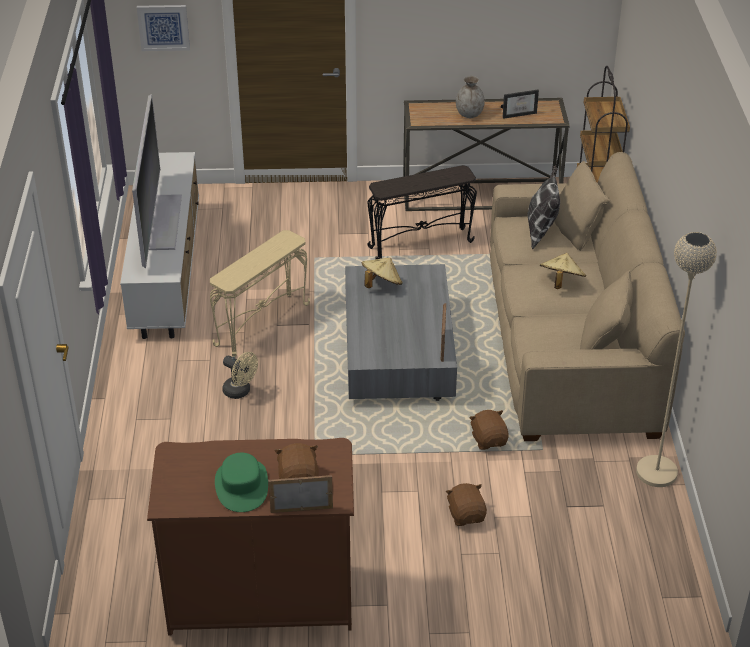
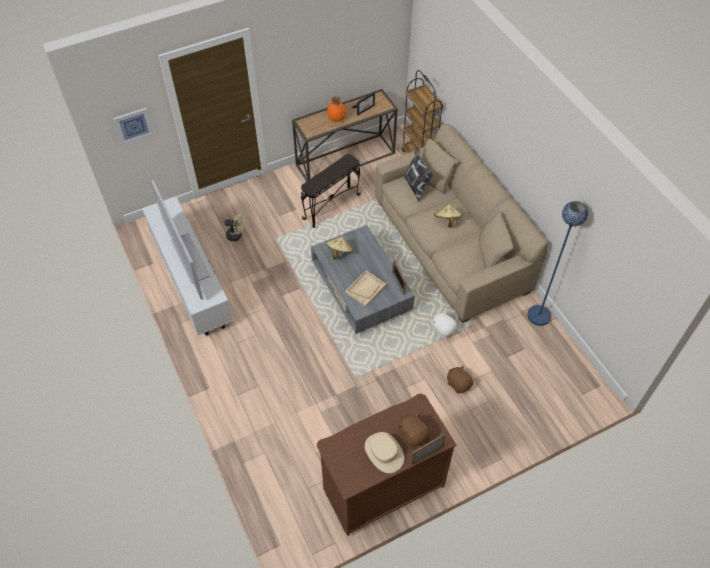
camera: 25 degrees left, 15 degrees up
(240, 392) = (287, 351): beige fan -> beige fan (236, 236)
(241, 486) = (384, 452): green hat -> beige hat
(262, 325) = (272, 298): beige side table -> none
(389, 337) = (365, 289): none -> beige tray
(469, 114) = (336, 118): grey vase -> orange vase
(489, 440) = (443, 329): brown plush toy -> white plush toy
(657, 473) = (539, 316): beige floor lamp -> blue floor lamp

